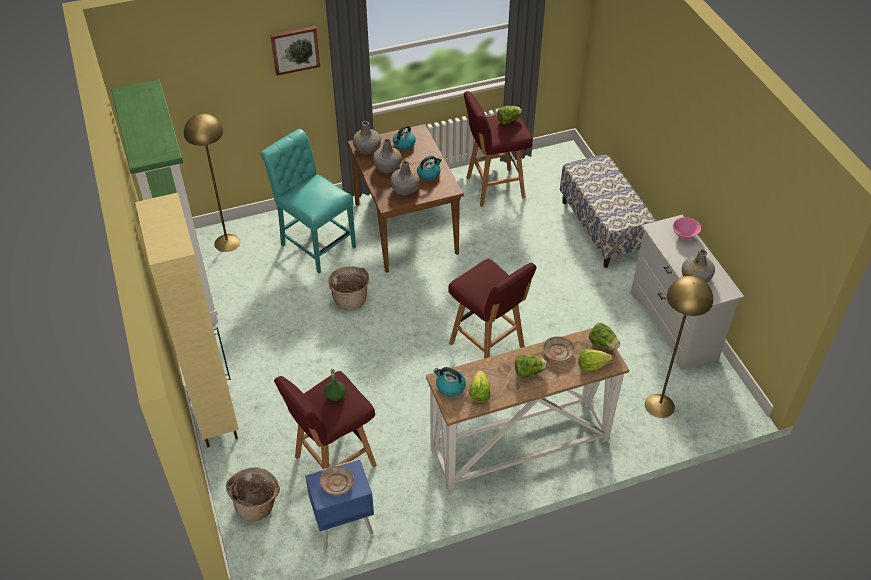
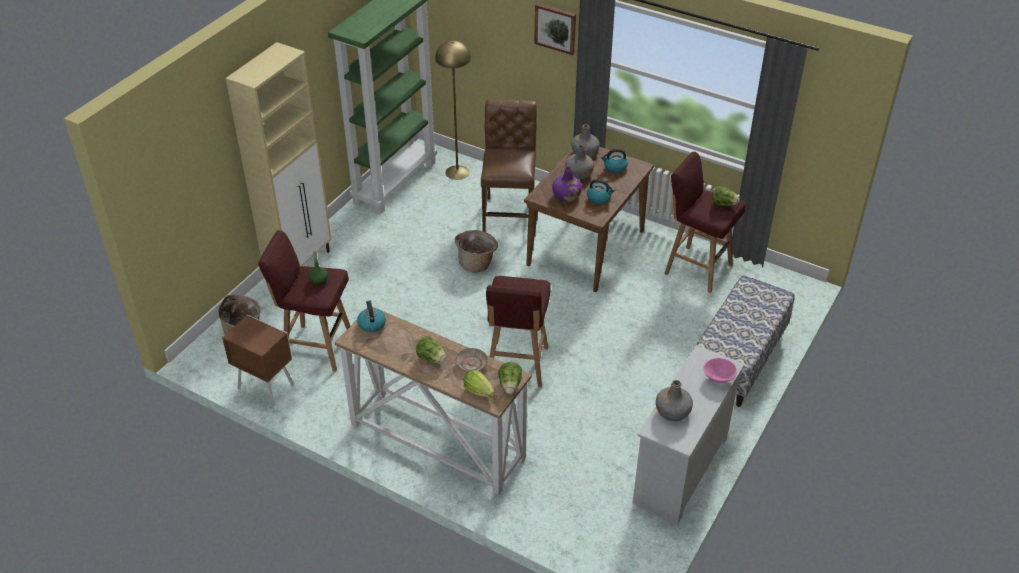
camera: 50 degrees right, 5 degrees down
(315, 243) = (509, 213): turquoise chair -> brown chair
(337, 483) = (254, 334): beige plate -> none
(342, 526) = (265, 386): blue nightstand -> brown nightstand
(405, 189) = (566, 196): grey bottle -> purple bottle
(479, 393) = (381, 343): lettuce -> none
(659, 405) = (574, 509): yellow floor lamp -> none

